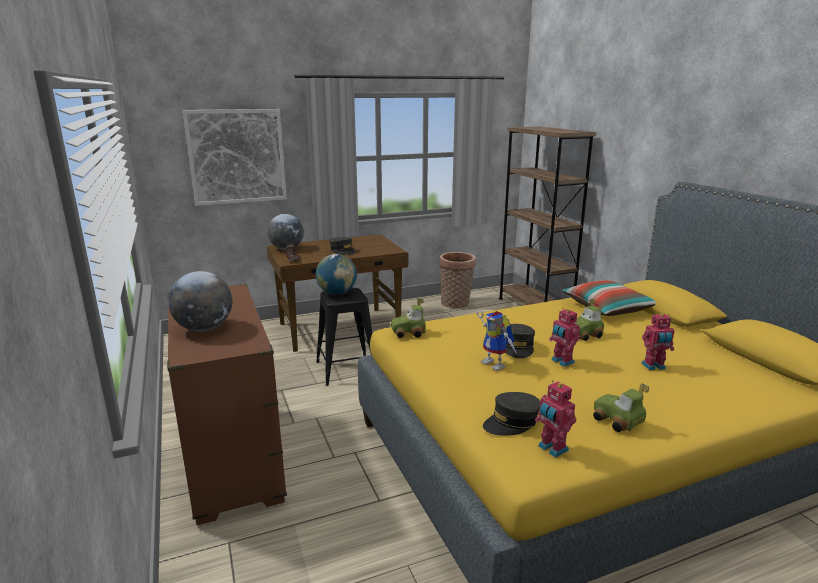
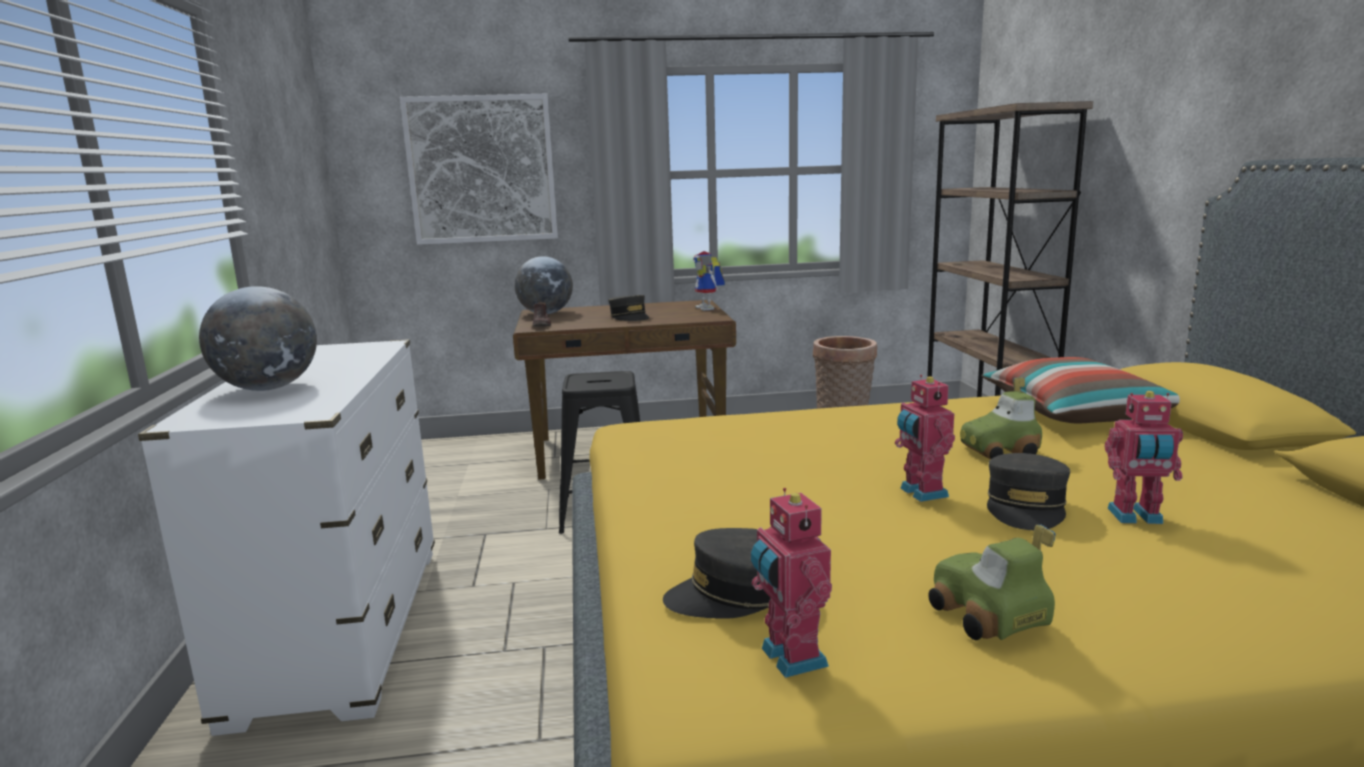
camera: 15 degrees right, 5 degrees down
(232, 457) = (343, 630): brown dresser -> white dresser
(337, 293) = (591, 377): globe -> none
(408, 333) = (650, 430): toy car -> none
(497, 364) = (780, 488): toy robot -> toy robot (709, 308)
(518, 347) = (841, 463): grey cap -> grey cap (1026, 507)

